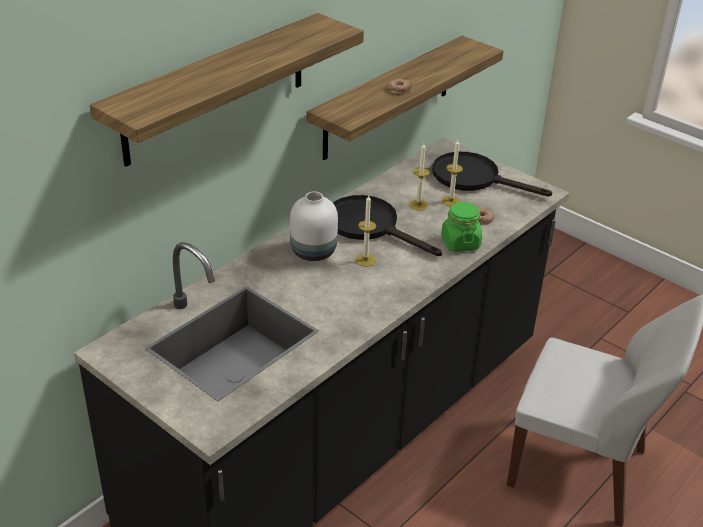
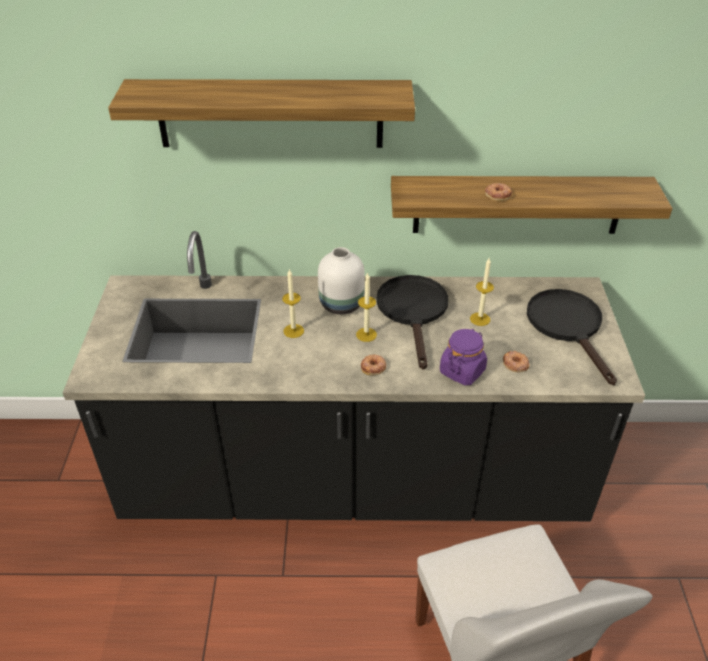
camera: 50 degrees right, 5 degrees up
(405, 276) = (373, 367): none -> donut
(451, 201) = (513, 333): candle -> candle (293, 331)
(460, 243) = (462, 371): green jar -> purple jar

